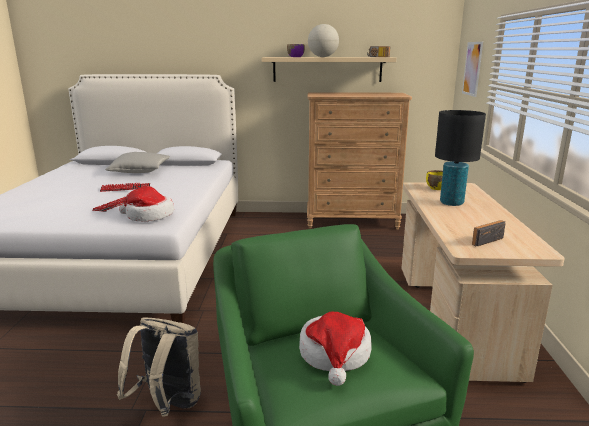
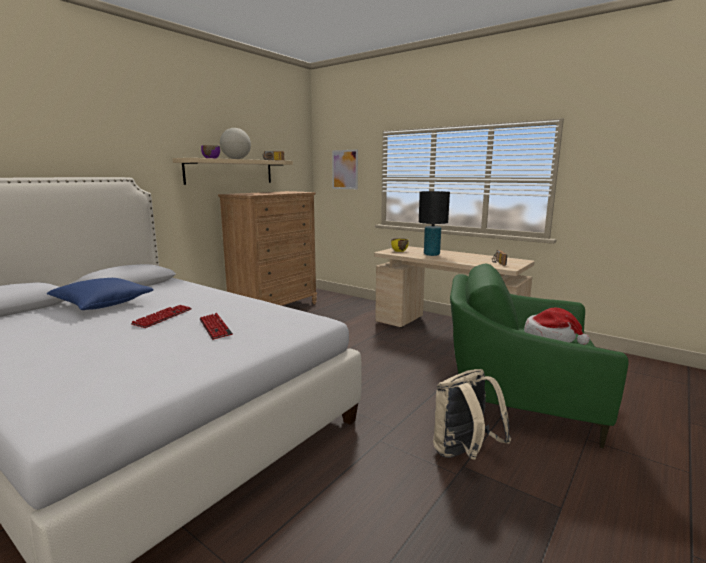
camera: 55 degrees left, 5 degrees down
(140, 171) = (103, 304): grey pillow -> blue pillow
(148, 216) = (284, 321): hat -> none

